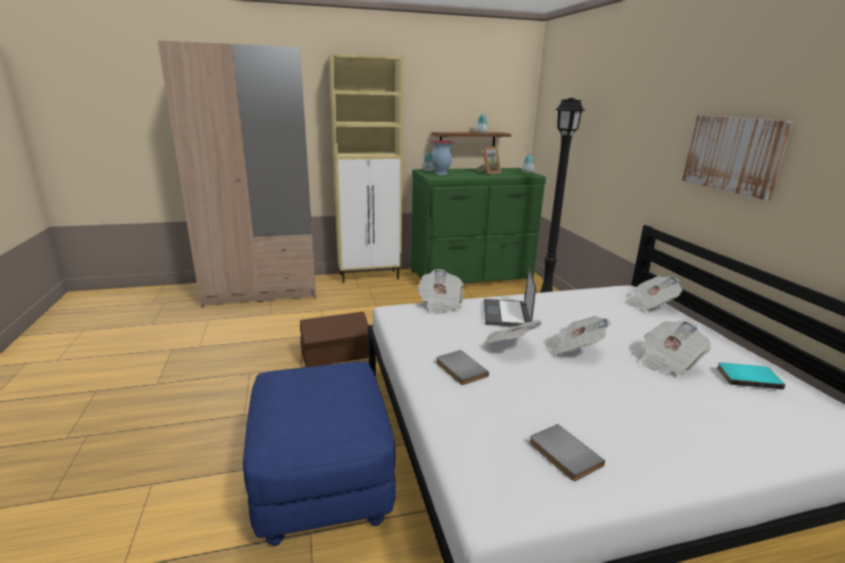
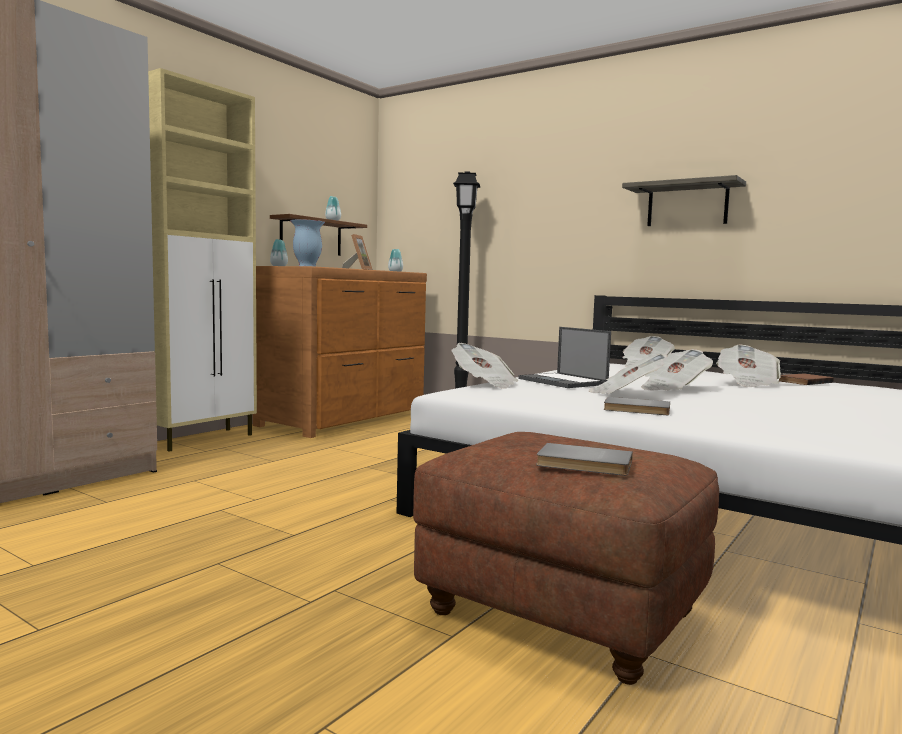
camera: 40 degrees left, 15 degrees down
(323, 483) = (562, 613): blue ottoman -> brown ottoman
(336, 356) = (321, 512): brown storage box -> none
(472, 276) = (346, 419): green dresser -> brown dresser
(563, 454) = (840, 425): grey book -> grey book (584, 464)
(733, 154) = (687, 205): picture -> shelf
(747, 377) = (803, 381): turquoise book -> brown book

